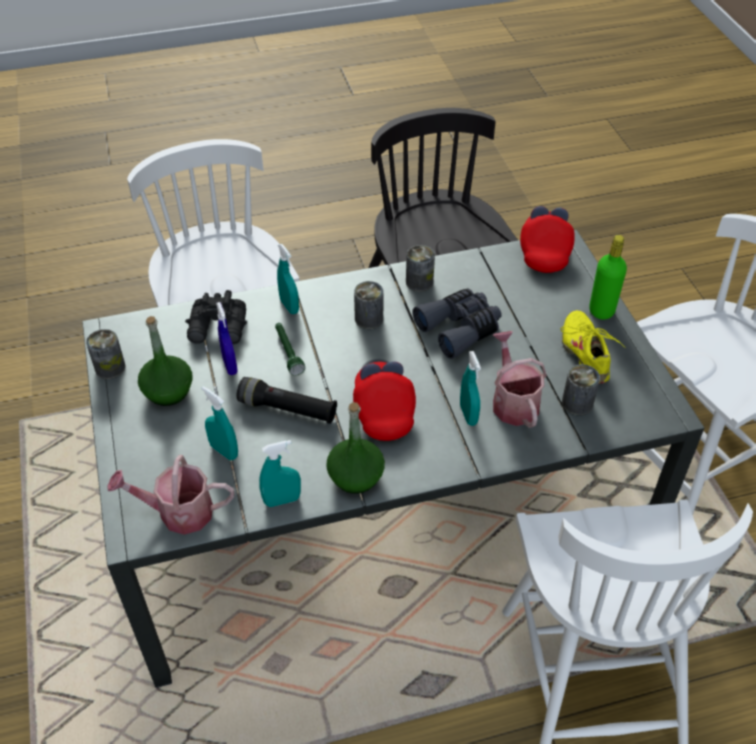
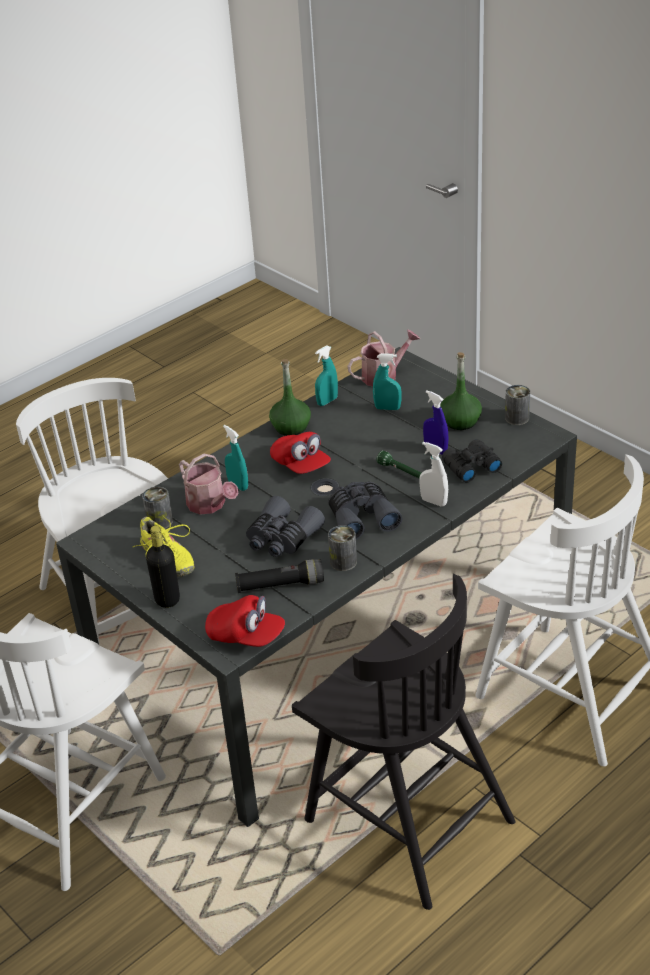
camera: 155 degrees right, 10 degrees down
(287, 409) = (368, 442): black flashlight -> black flashlight (280, 585)
(289, 306) = (434, 502): turquoise spray bottle -> white spray bottle
(369, 319) = (361, 517): can -> grey binoculars
(544, 251) = (246, 636): red cap -> red cap turned 45 degrees counterclockwise
(601, 310) = (167, 599): green bottle -> black bottle

